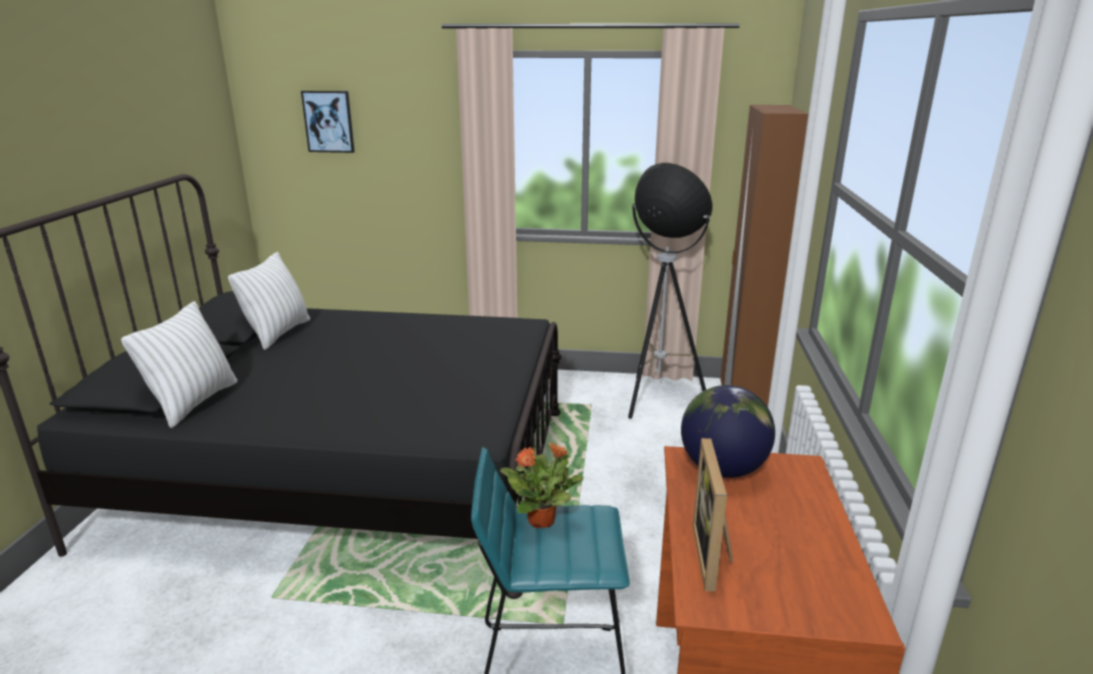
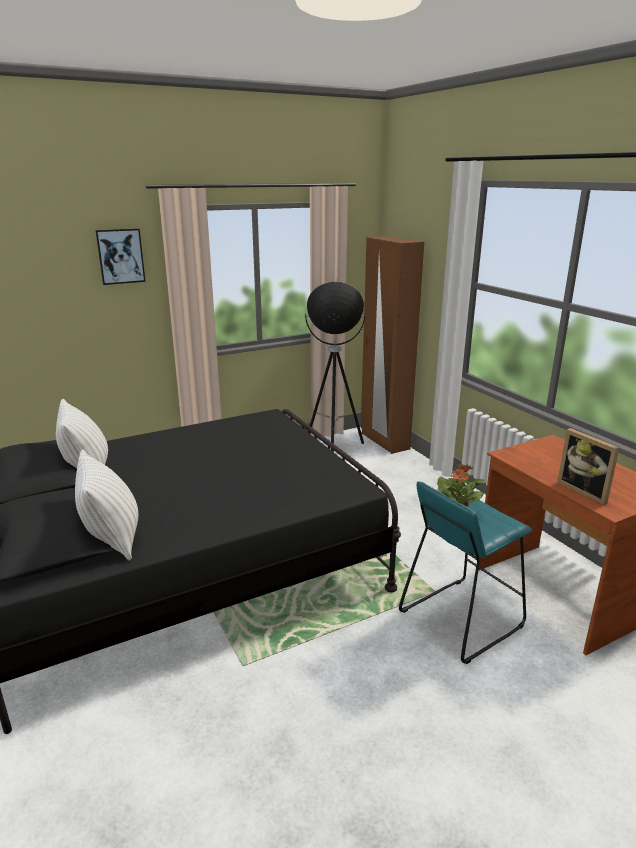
camera: 35 degrees left, 0 degrees up
(329, 121) = (33, 275): picture -> picture (120, 256)
(722, 469) = (528, 454): globe -> none

